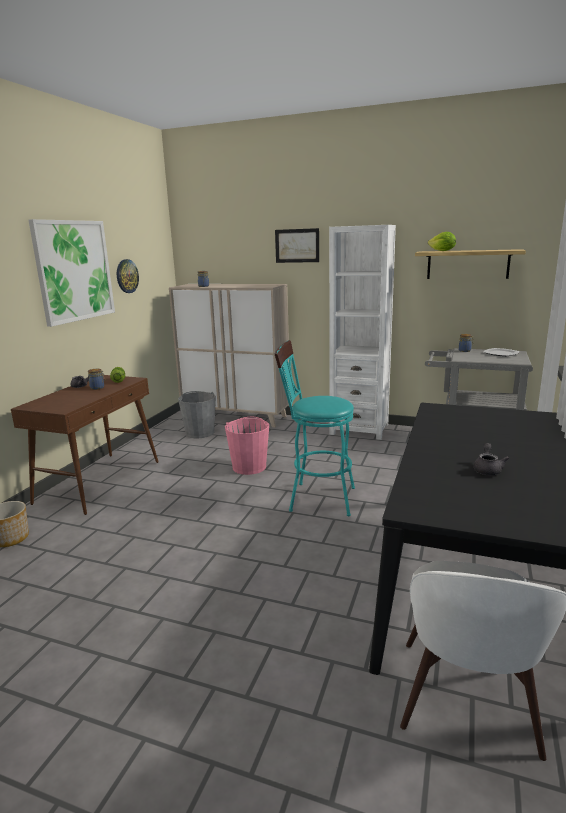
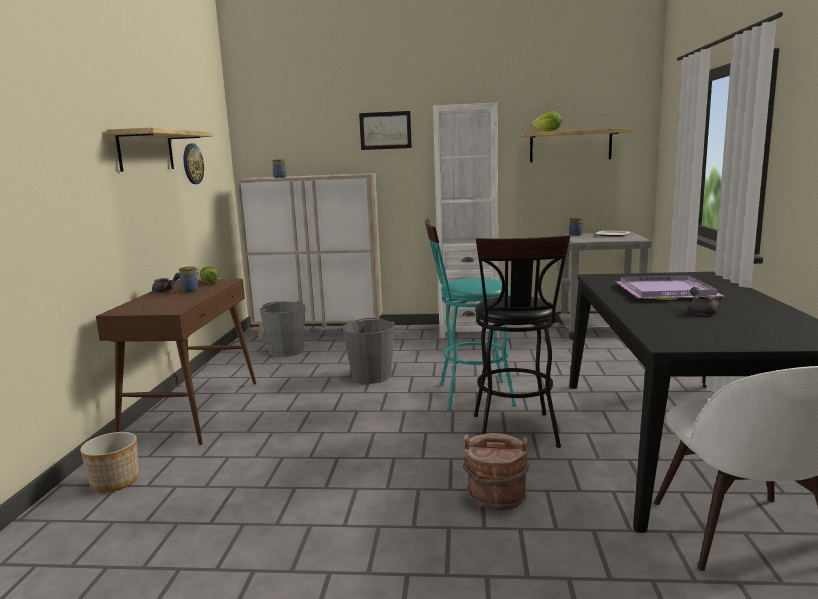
camera: 15 degrees left, 5 degrees down
(74, 271) = (146, 151): picture -> shelf
(249, 467) = (371, 376): pink bucket -> grey bucket
(272, 608) = (496, 497): none -> brown bucket
(330, 546) = (516, 434): none -> black stool
(482, 437) = (667, 292): none -> purple tray

